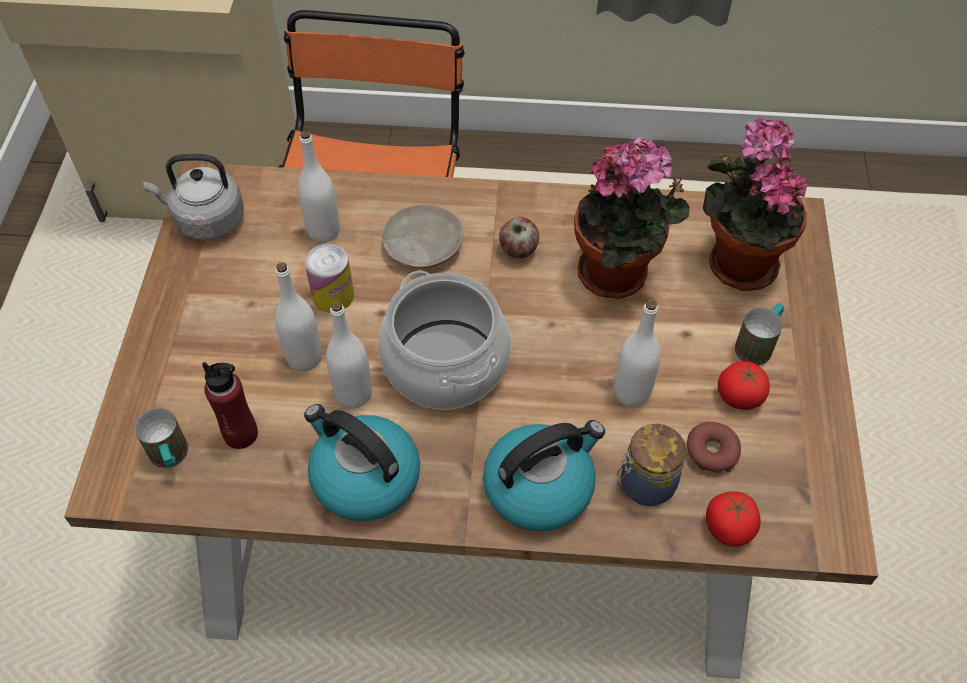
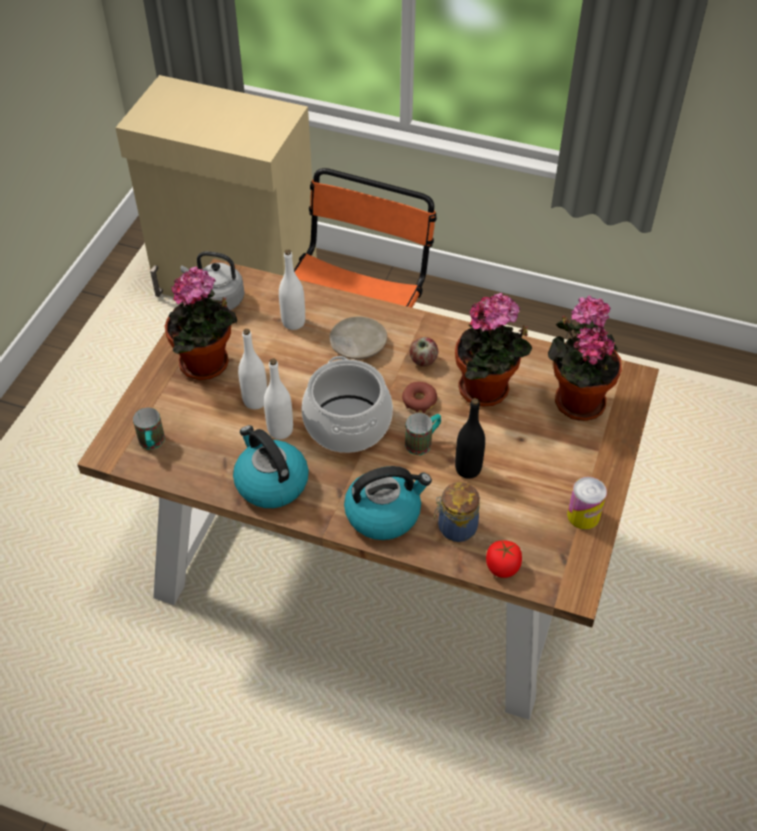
camera: 15 degrees right, 5 degrees down
(220, 319) = (208, 365): none -> potted plant
(241, 434) = (200, 439): red bottle -> none
(333, 295) = (286, 365): can -> can (583, 515)
(631, 393) = (468, 469): white bottle -> black bottle
(711, 451) = (509, 517): donut -> donut (419, 401)
(739, 396) = (542, 487): tomato -> none
(757, 345) = (569, 457): mug -> mug (423, 442)

